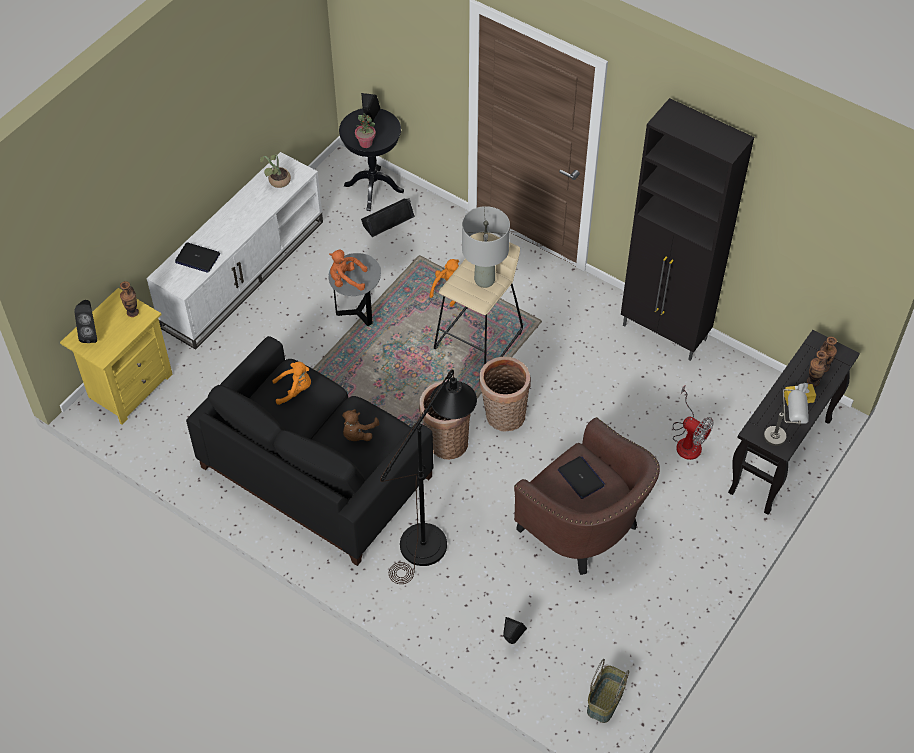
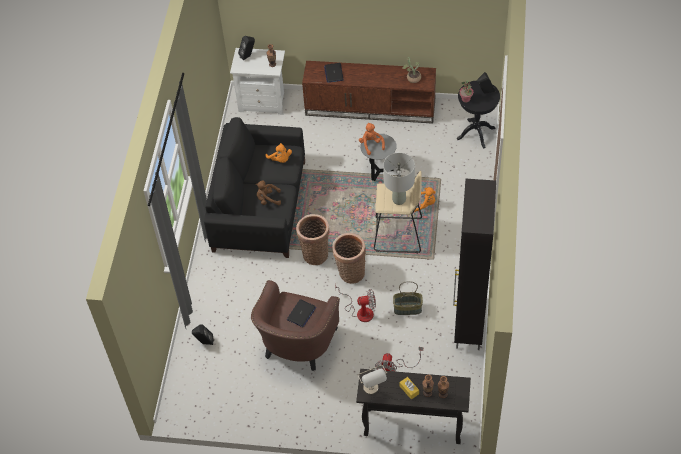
camera: 65 degrees right, 0 degrees up
(128, 386) = (263, 102): yellow nightstand -> white nightstand
(243, 272) = (371, 107): white tv stand -> brown tv stand
(387, 219) = (457, 151): black speaker -> none
(431, 535) = (250, 275): black floor lamp -> none
(573, 434) = (360, 311): none -> fan
(606, 701) = (191, 403): basket -> basket (407, 309)

